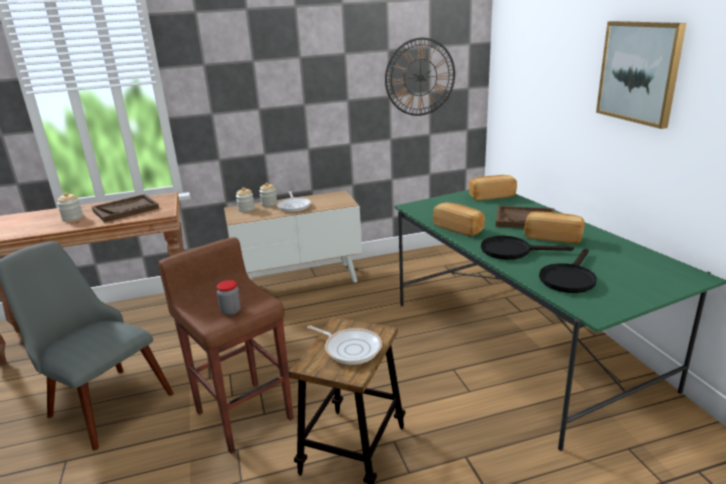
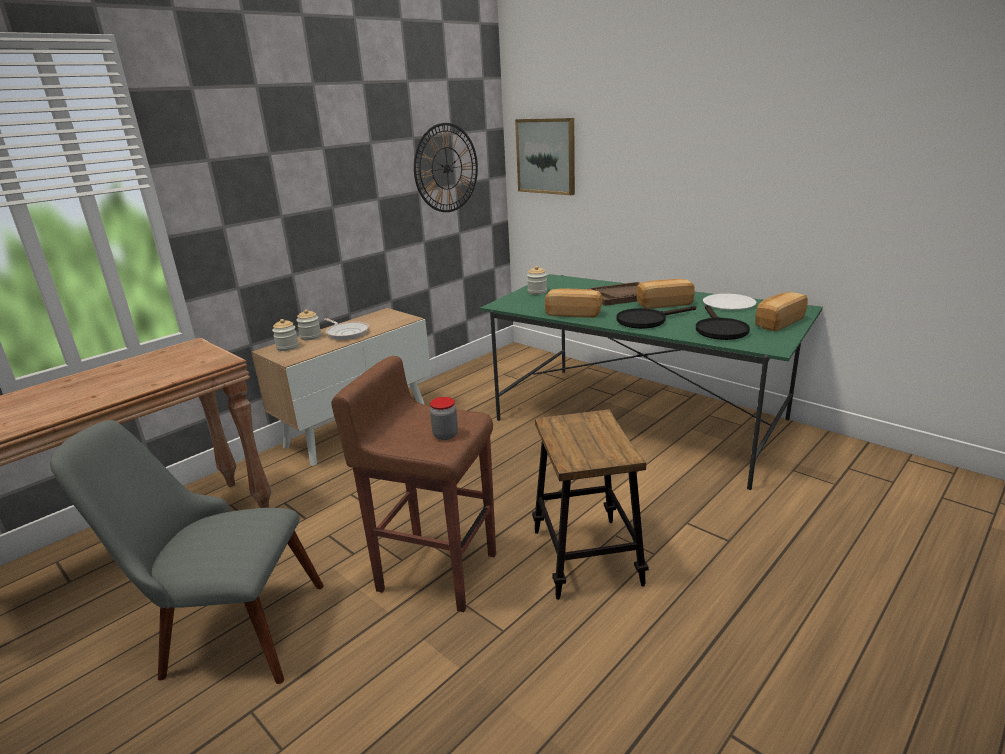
camera: 30 degrees left, 0 degrees up
(72, 218) = (75, 394): jar -> jar (537, 292)
(126, 210) = (153, 368): brown tray -> none
(350, 348) = (590, 437): frying pan -> none
(491, 196) = (563, 283): bread -> bread (778, 323)
(620, 252) = (729, 303): none -> white plate
(639, 72) = (708, 138): picture -> picture (546, 156)

